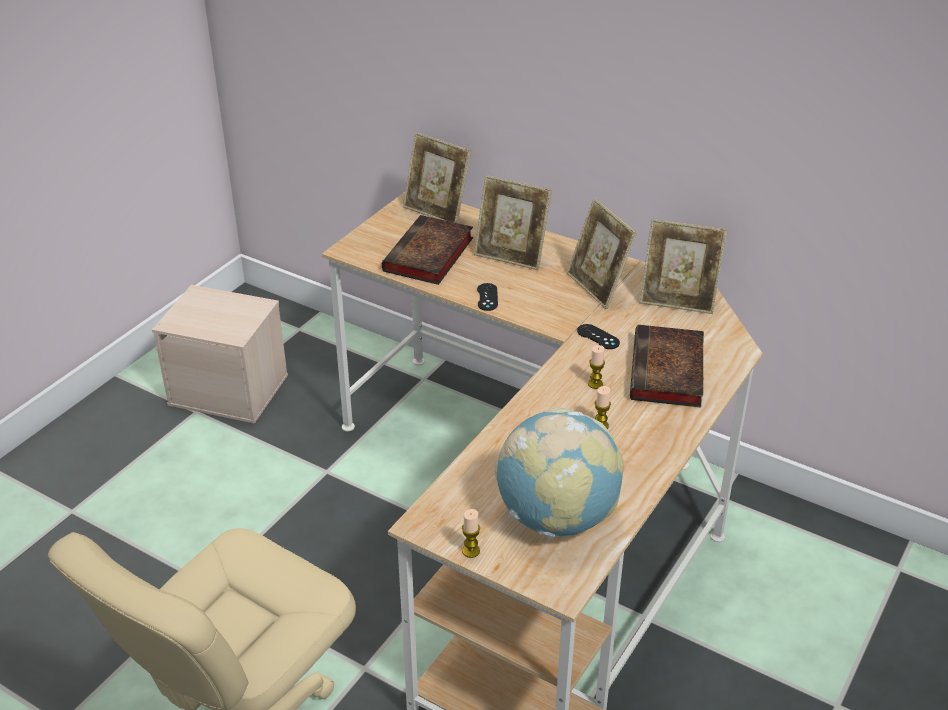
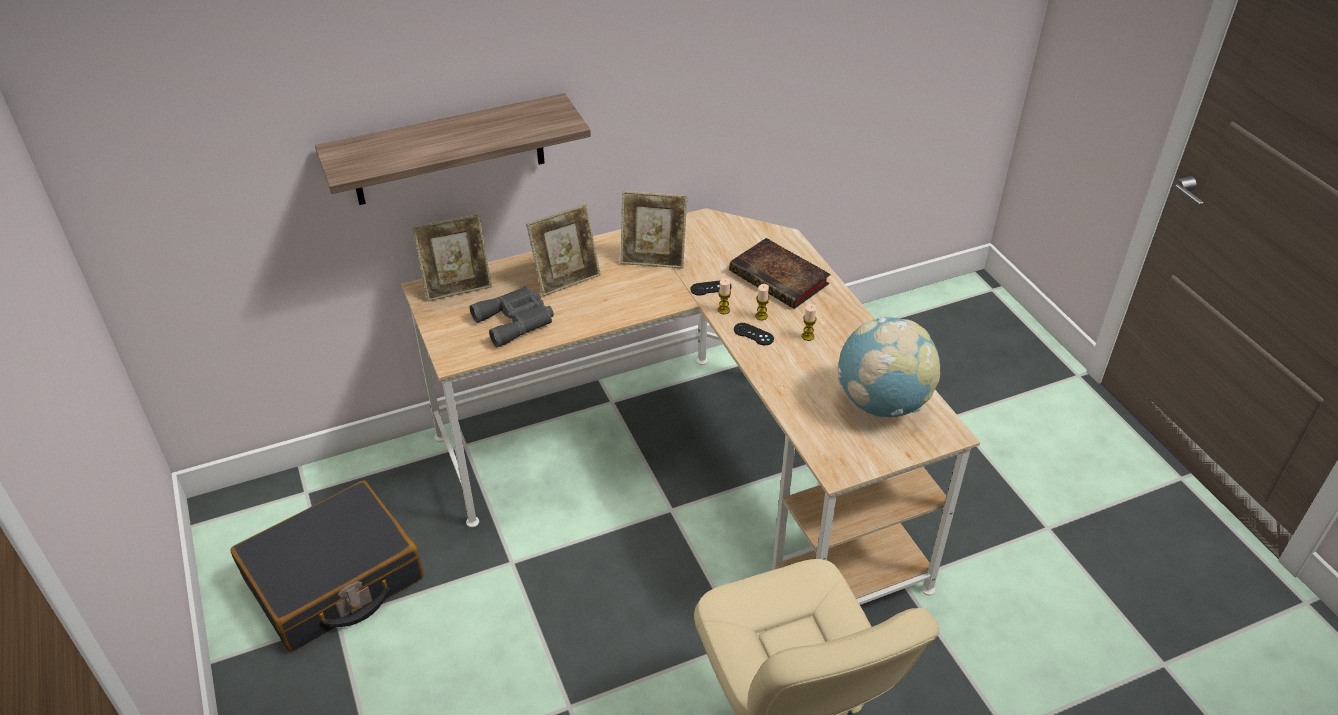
camera: 55 degrees left, 5 degrees up
(230, 389) = (334, 580): beige storage box -> black suitcase
(428, 256) = (516, 320): book -> grey binoculars
(471, 551) = (883, 460): candle -> candle (723, 310)
(472, 78) = (448, 150): none -> shelf
(487, 297) = (606, 316): black game controller -> black game controller (753, 334)
(678, 301) = (708, 233): picture frame -> none

